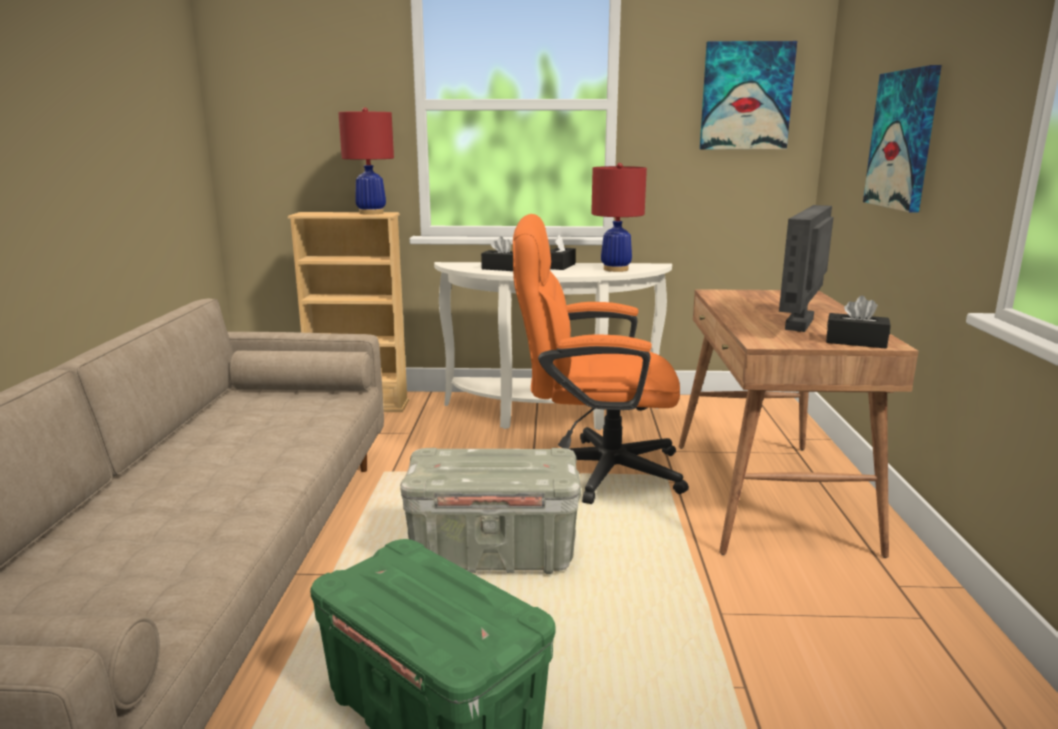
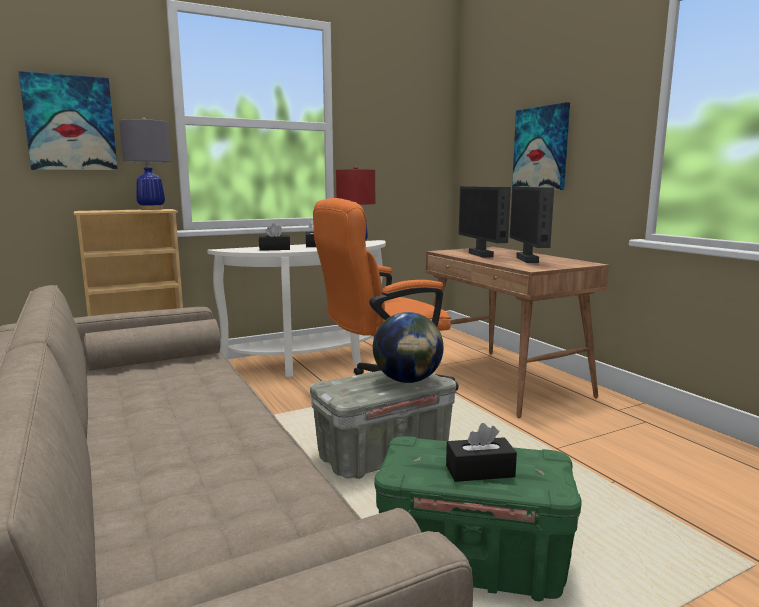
camera: 30 degrees left, 5 degrees down
(371, 213) = (151, 209): red table lamp -> grey table lamp
(519, 470) = (408, 380): none -> globe
(746, 96) = (411, 126): picture -> picture (70, 123)
(755, 306) = (482, 255): none -> monitor
(855, 342) = (573, 264): black tissue box -> black tissue box (480, 471)

